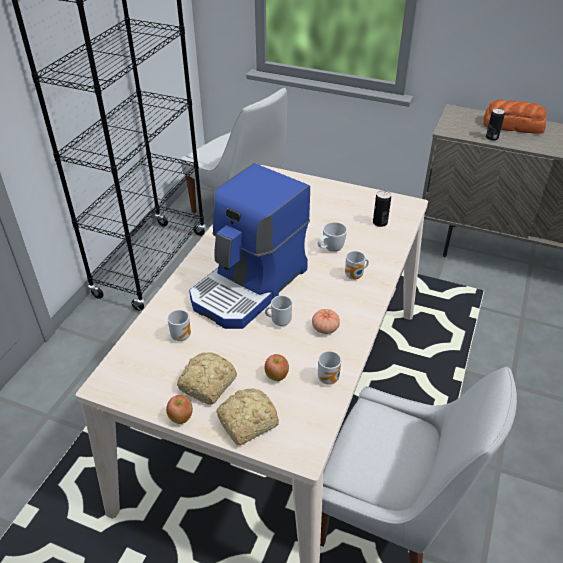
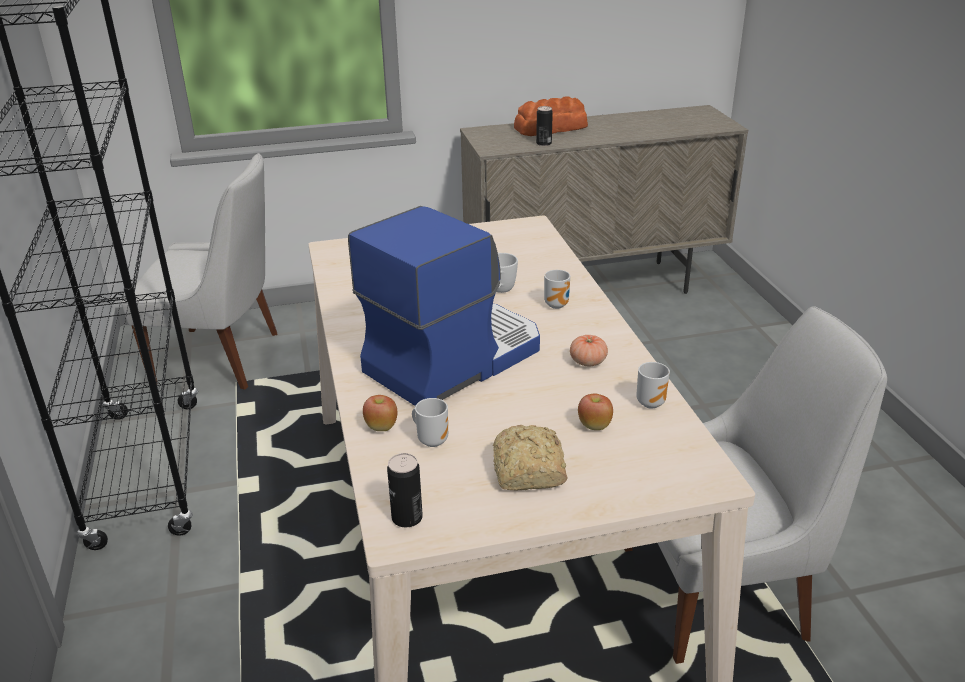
camera: 35 degrees left, 10 degrees down
(181, 417) = (540, 517): apple -> apple (381, 427)
(246, 422) = (618, 483): bread -> none
(250, 286) = (453, 359): coffee machine -> coffee machine turned 135 degrees counterclockwise
(279, 321) = (531, 376): mug -> none
(380, 223) = (522, 250): can -> can (407, 518)

